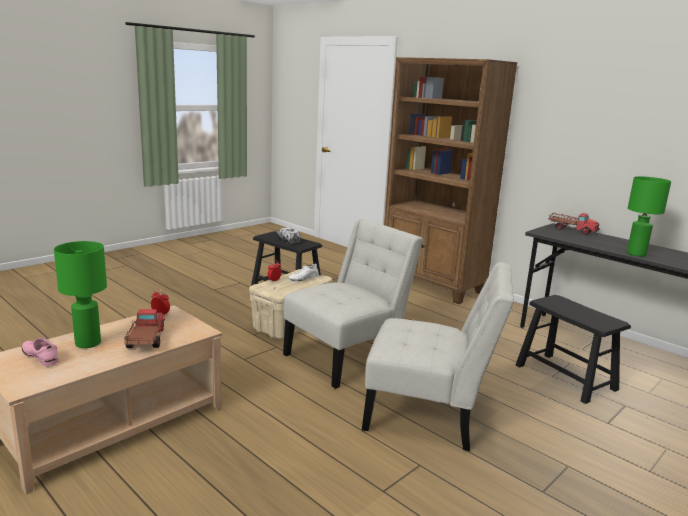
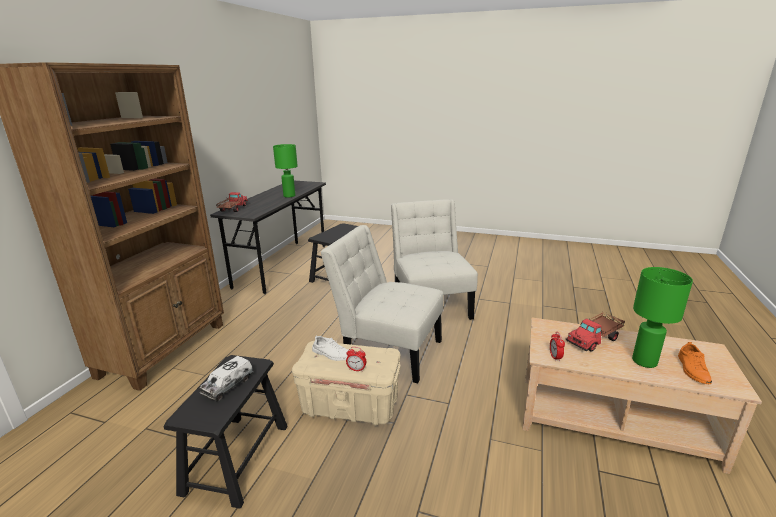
camera: 115 degrees left, 5 degrees up
(40, 356) = (692, 369): pink shoe -> orange shoe

